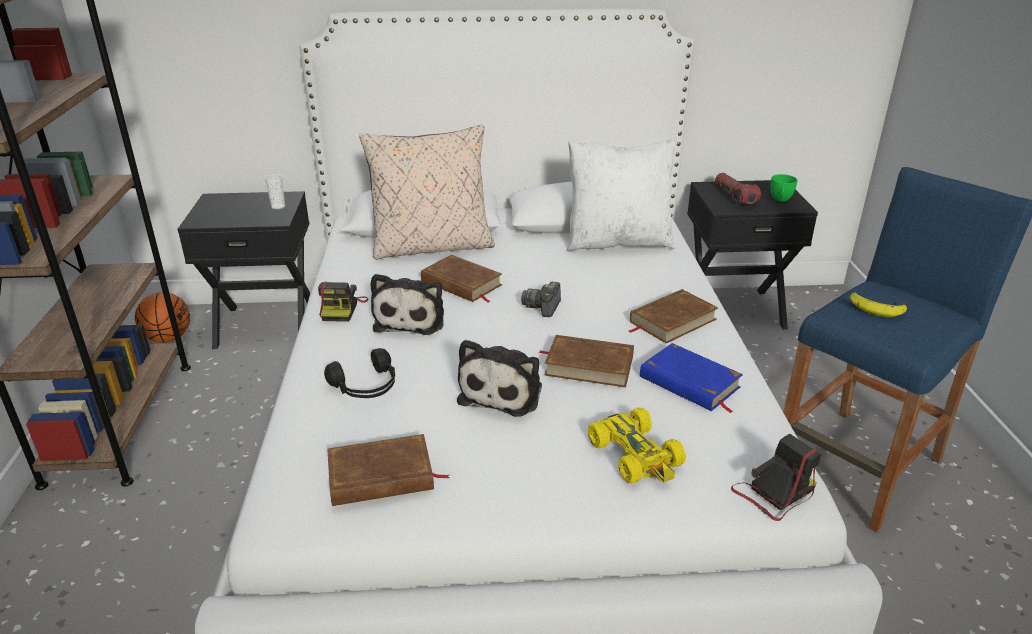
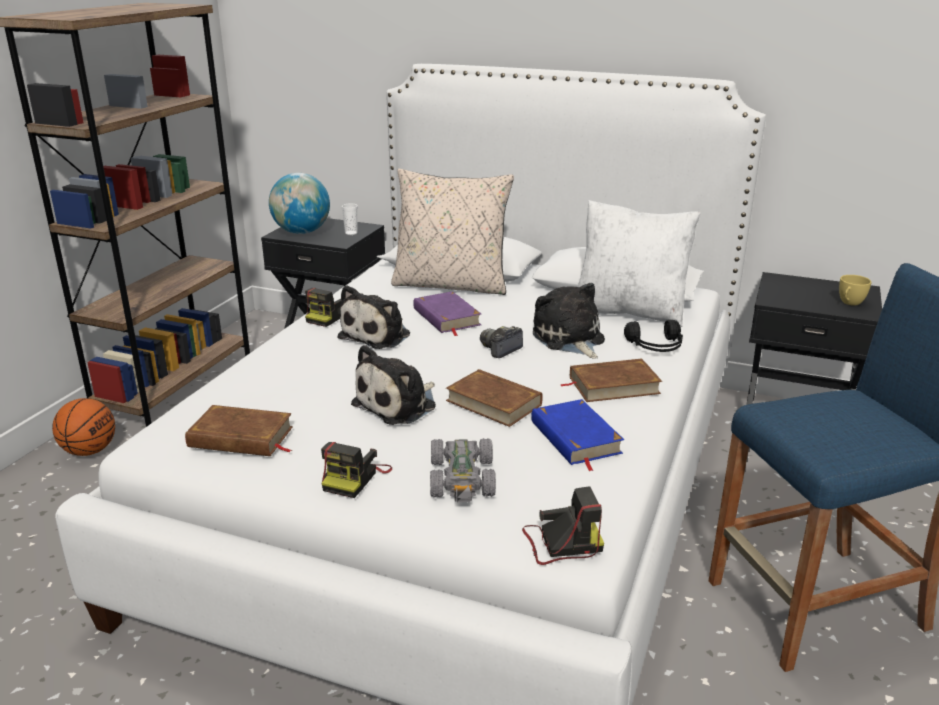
camera: 25 degrees right, 5 degrees down
(168, 338) = (251, 336): basketball -> basketball (89, 451)
(221, 215) = (302, 232): none -> globe
(366, 387) = (293, 375): black headphones -> black headphones (656, 347)
(461, 283) = (446, 317): brown book -> purple book
(536, 485) = (355, 478): none -> camera
(593, 282) = (569, 339): none -> plush toy
(636, 455) = (462, 479): yellow toy car -> grey toy car
(734, 196) = (798, 292): flashlight -> none
(780, 200) = (849, 303): green cup -> yellow cup
(877, 308) = (824, 411): banana -> none

